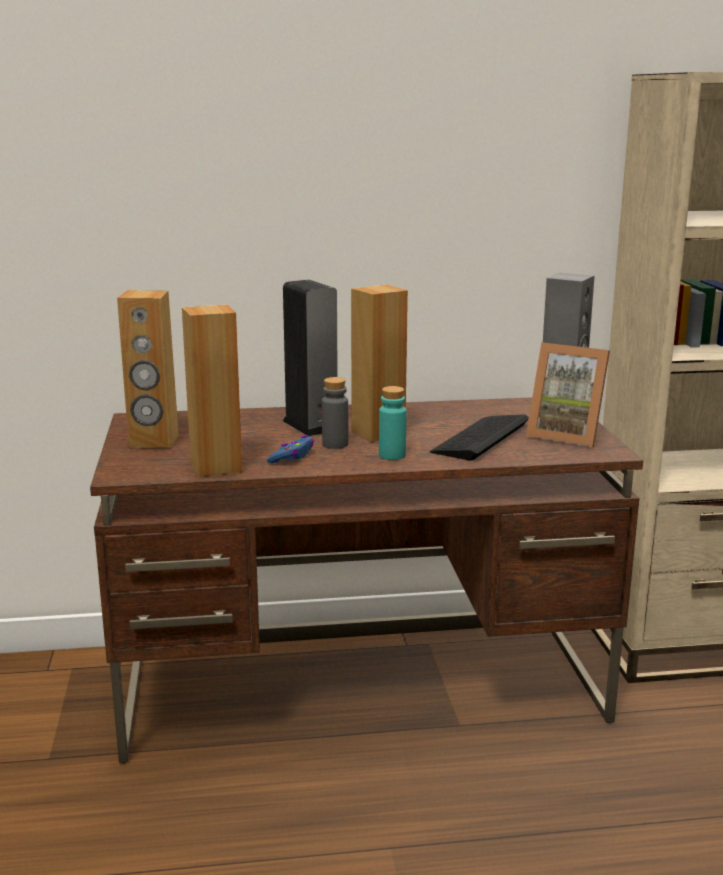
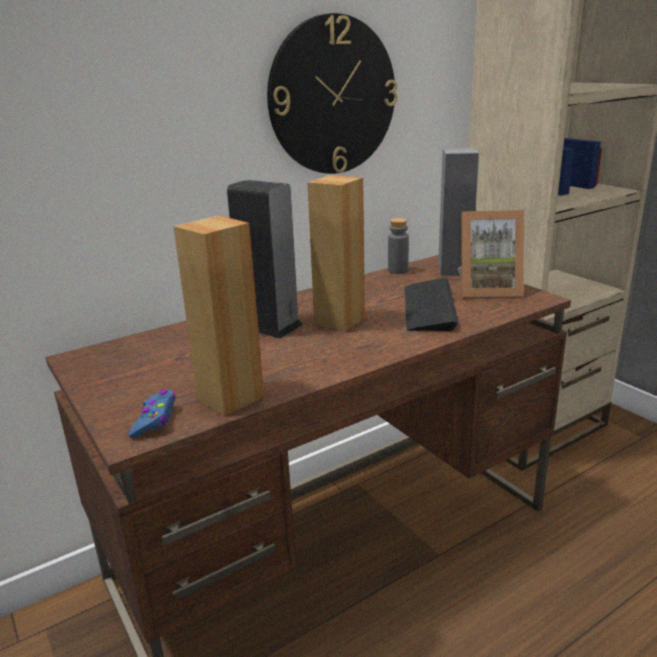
camera: 25 degrees left, 5 degrees up
(154, 442) = (128, 382): brown speaker -> none
(292, 457) = (293, 365): blue game controller -> blue game controller (155, 420)
(335, 444) = (316, 341): grey bottle -> grey bottle (398, 270)
(392, 455) = (381, 341): turquoise bottle -> none
(436, 206) = (332, 96): none -> wall clock

